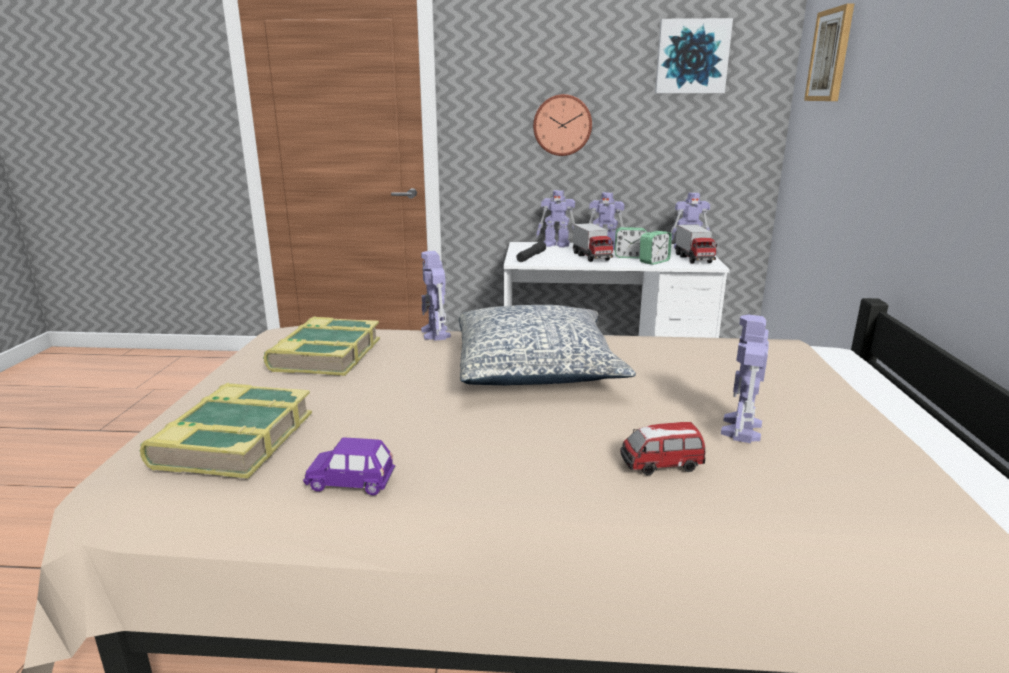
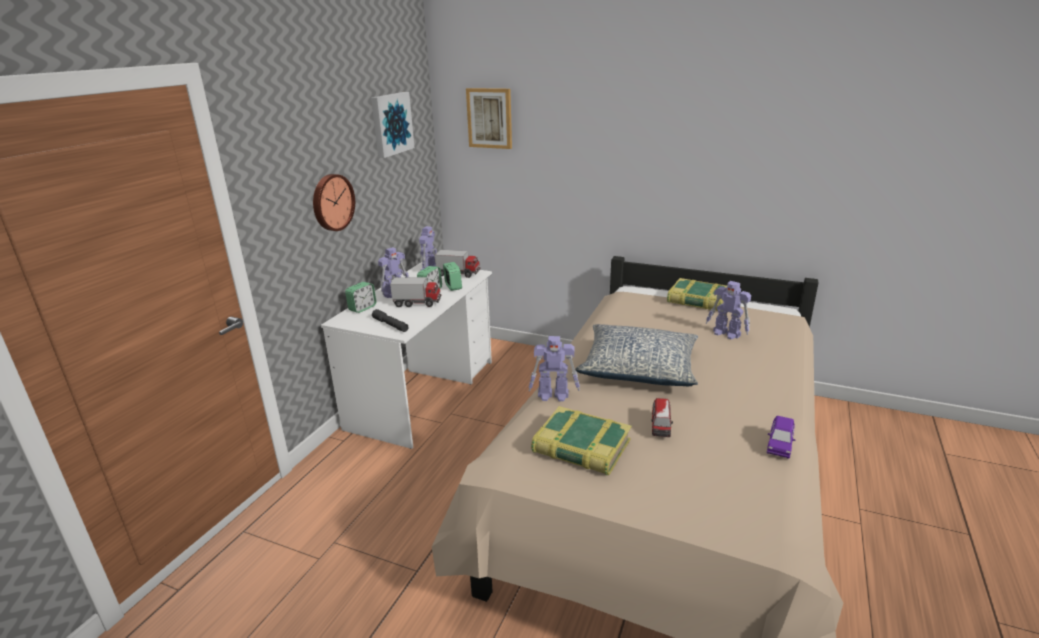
camera: 70 degrees left, 5 degrees up
(233, 440) = (727, 490): book -> book (698, 300)
(557, 245) = (362, 308): toy robot -> alarm clock
(661, 466) = (760, 360): toy car -> toy car (661, 427)

